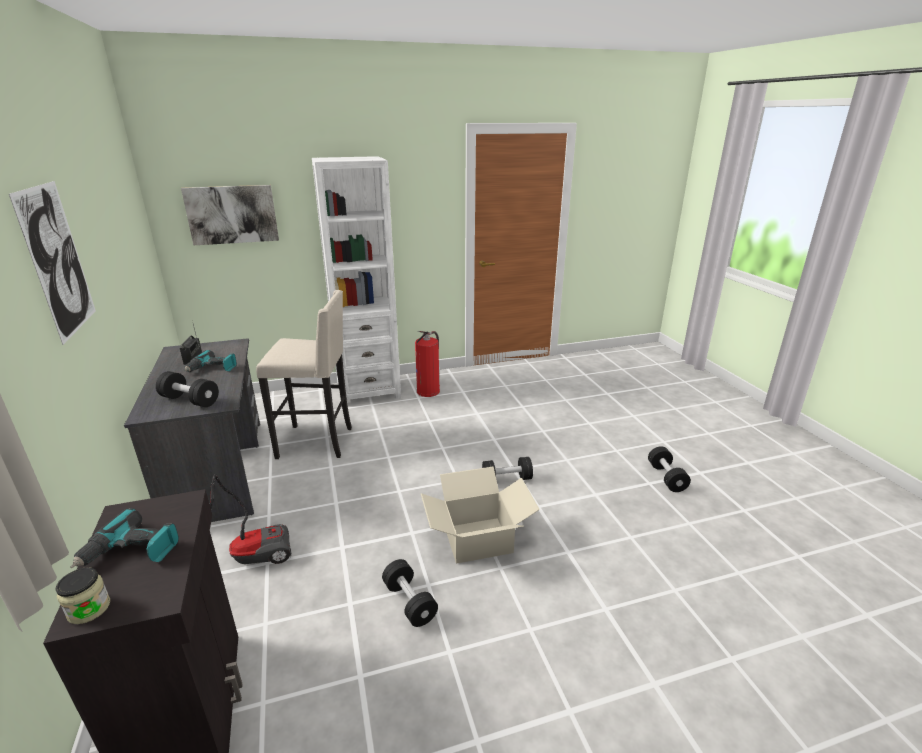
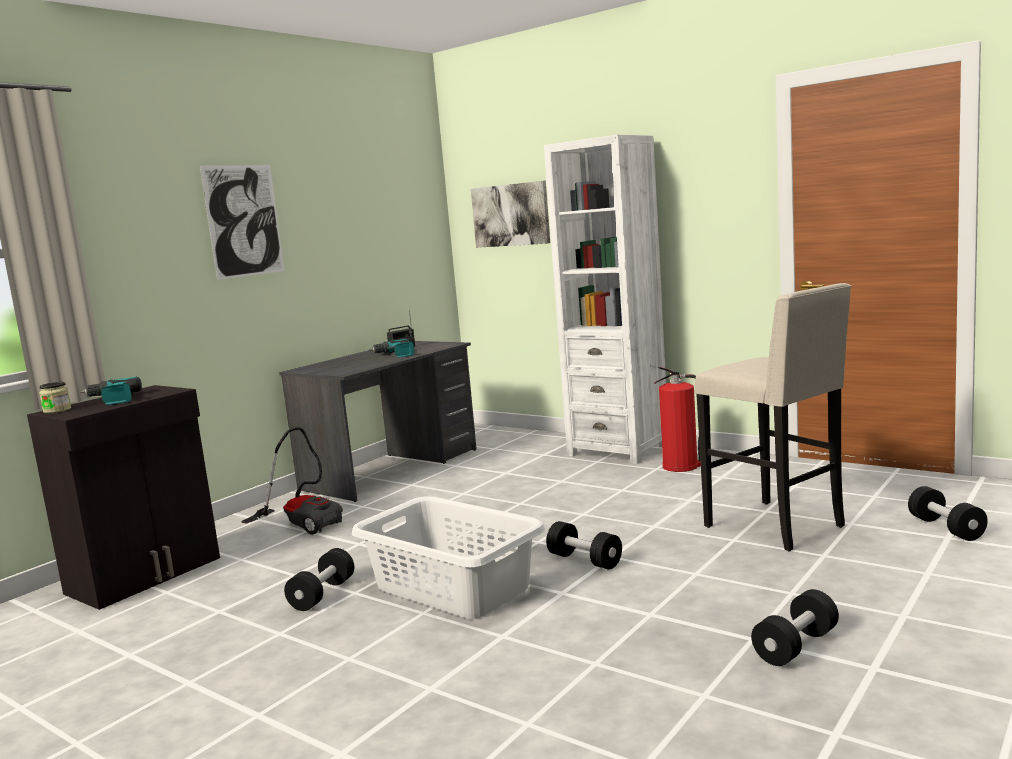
camera: 55 degrees right, 15 degrees down
(190, 400) = (336, 367): black dumbbell -> black dumbbell (946, 528)
(317, 442) = (490, 474): beige stool -> beige stool (777, 527)
(477, 539) = (452, 586): cardboard box -> white laundry basket

